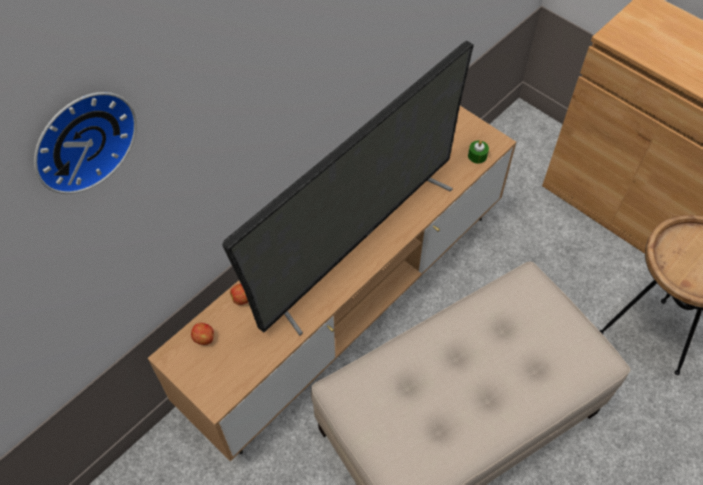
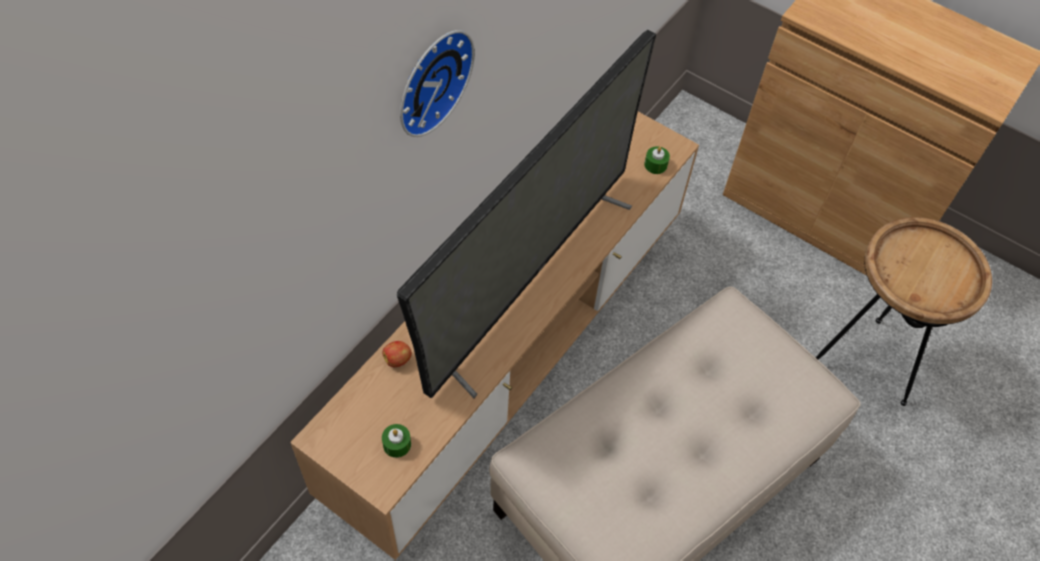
camera: 10 degrees left, 0 degrees up
(81, 139) = (236, 180): wall clock -> wall clock (430, 80)
(204, 338) = (358, 412): apple -> none
(232, 367) = (397, 444): none -> green candle

